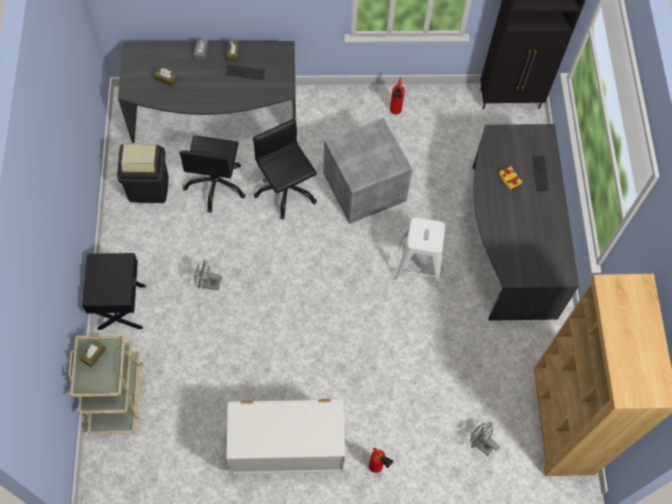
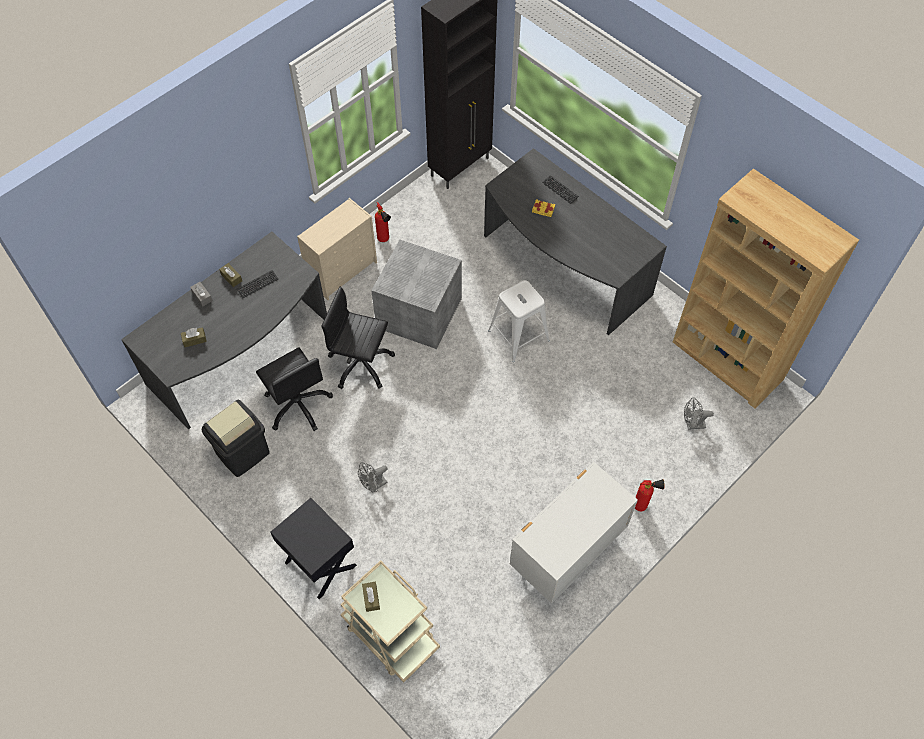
camera: 40 degrees left, 5 degrees down
(342, 112) = (343, 271): none -> beige dresser

